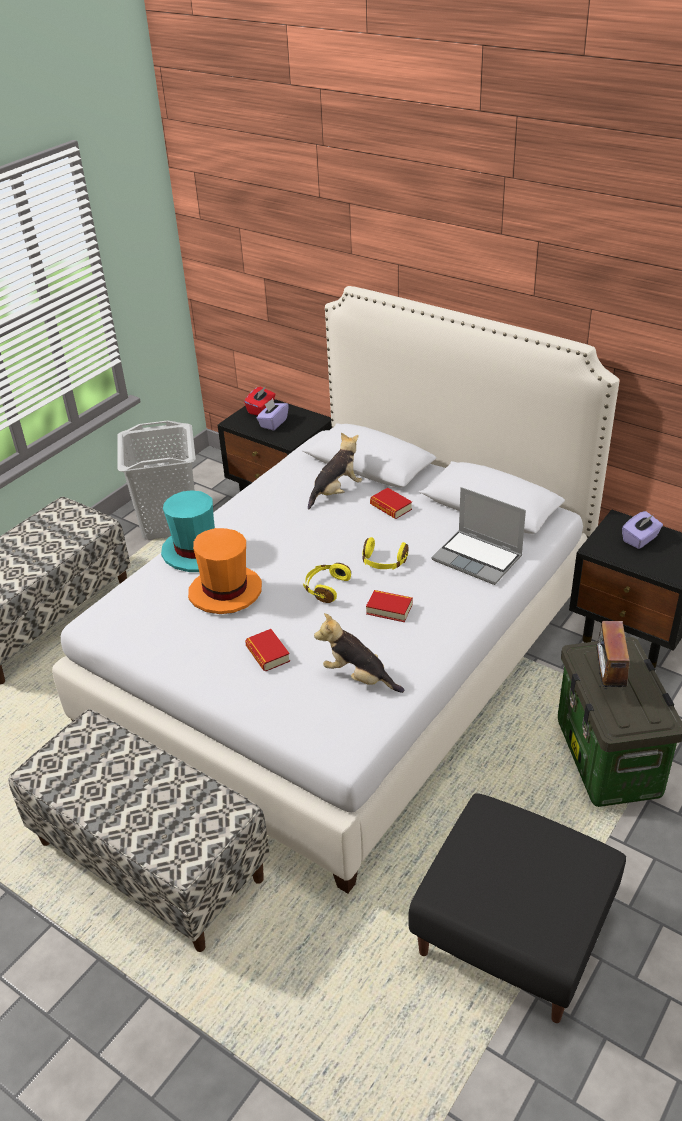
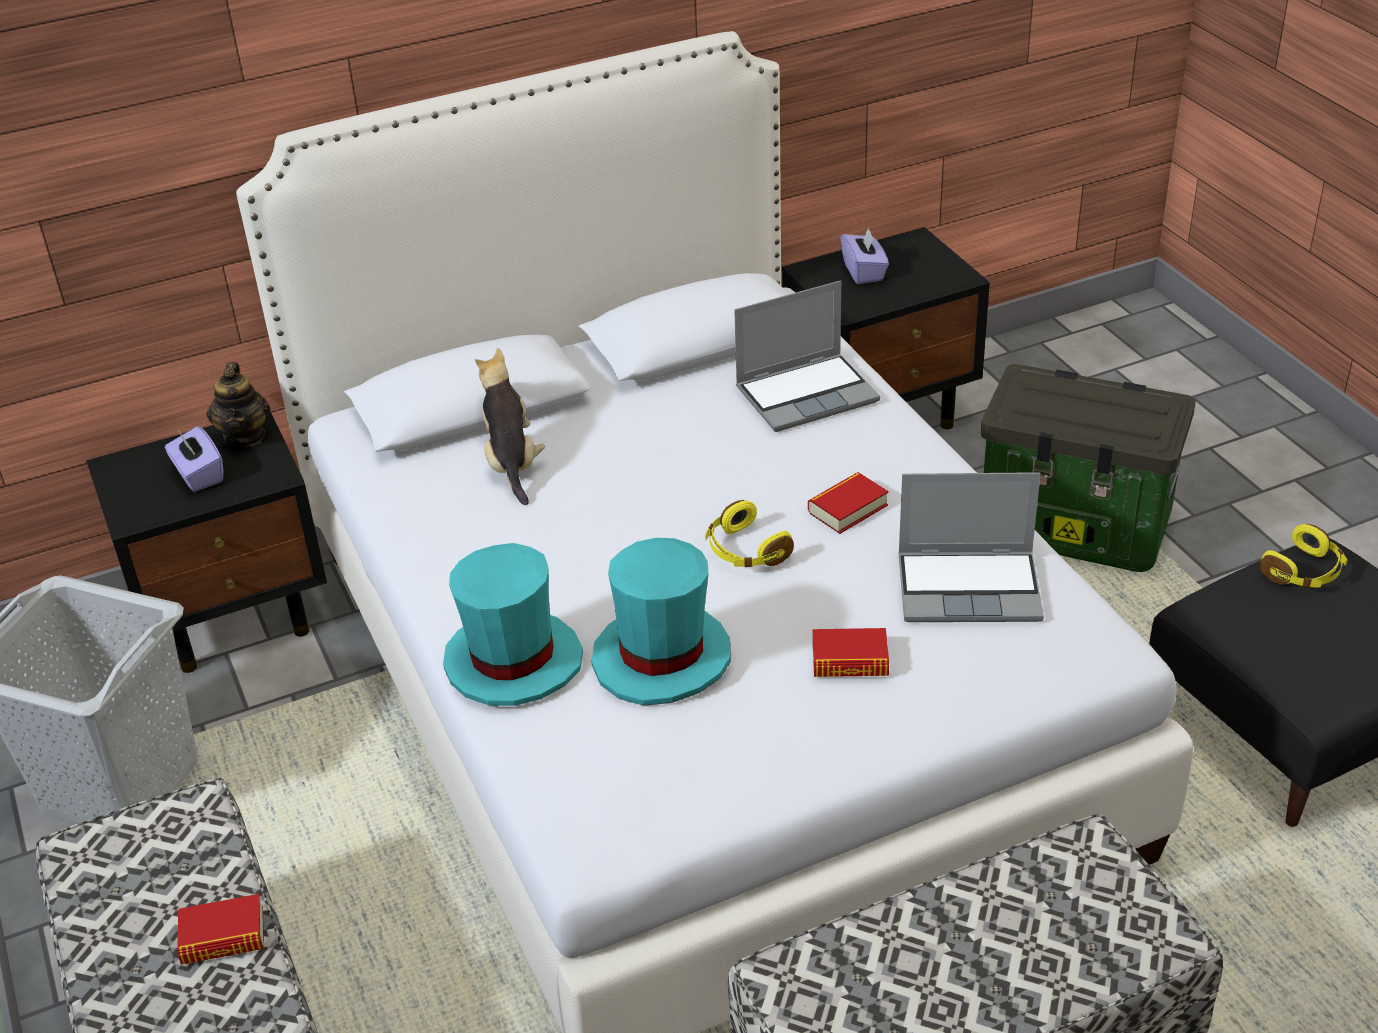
camera: 60 degrees left, 0 degrees up
(225, 592) = (662, 658): orange hat -> turquoise hat
(261, 409) = (136, 474): red tissue box -> none
(309, 421) = (245, 435): none -> teapot
(358, 677) = (970, 587): plush toy -> laptop
(383, 562) = (735, 477): yellow headphones -> yellow headphones (1304, 572)
(391, 507) = (609, 425): book -> book (223, 936)
(608, 679) = (1072, 411): radio -> none

